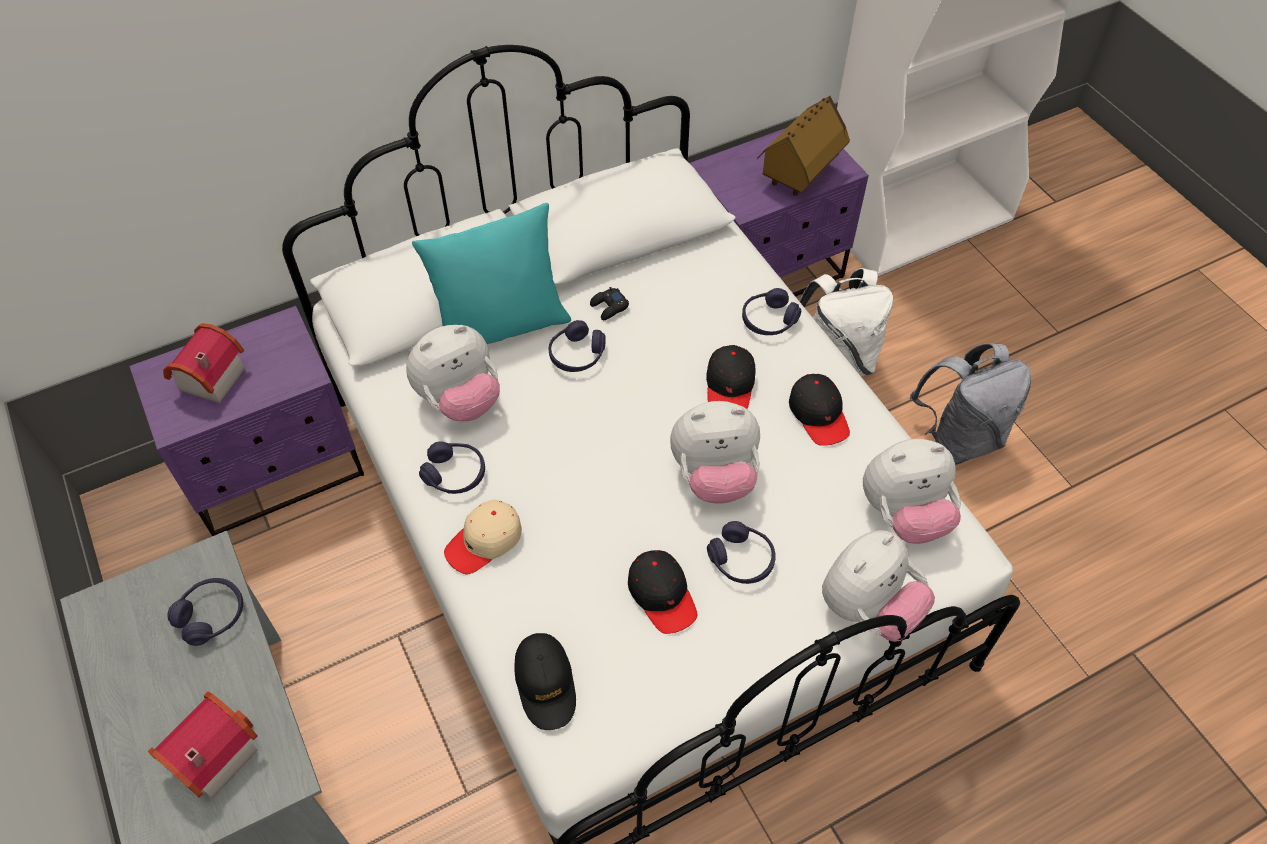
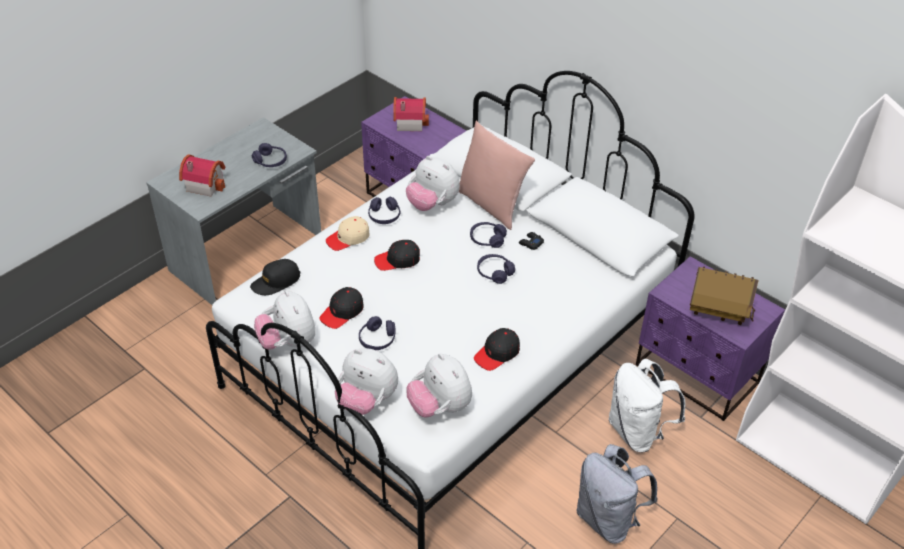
camera: 70 degrees right, 10 degrees down
(484, 541) = (348, 238): beige cap -> beige cap turned 60 degrees counterclockwise
(501, 326) = (491, 205): turquoise pillow -> pink pillow
(714, 476) = (429, 316): plush toy -> plush toy (288, 342)
(730, 386) = (498, 308): black cap -> black cap (397, 260)
(769, 320) = (561, 315): purple headphones -> purple headphones (495, 273)

